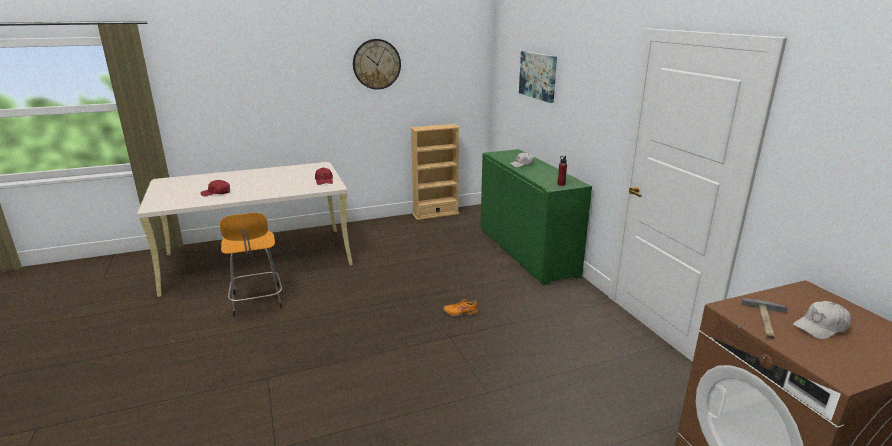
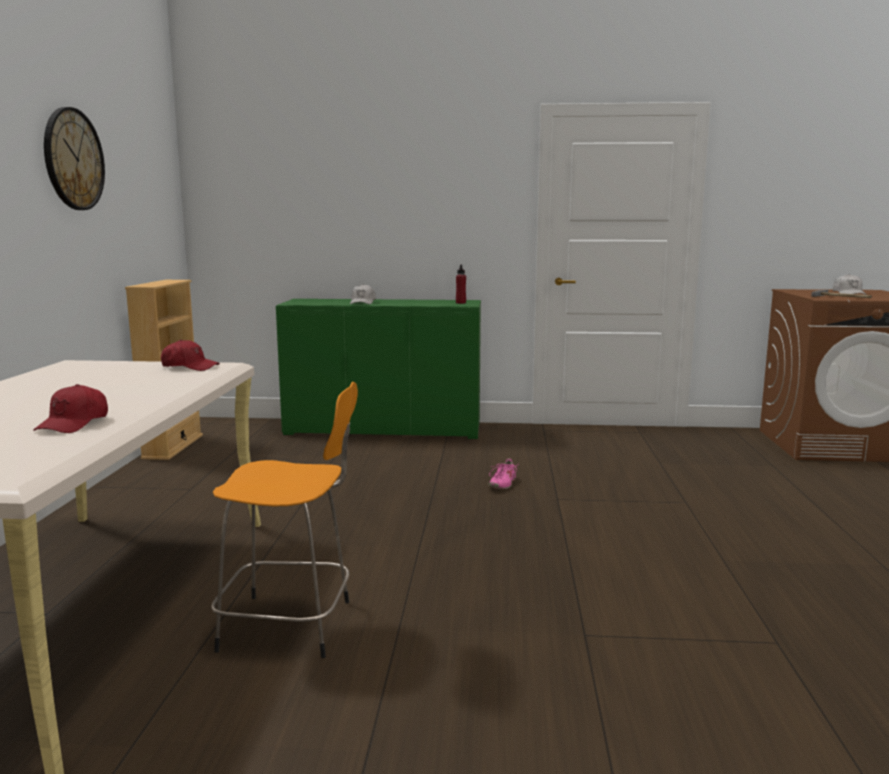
camera: 65 degrees left, 10 degrees down
(460, 312) = (502, 484): orange shoe -> pink shoe
(538, 76) = (329, 182): picture -> none

